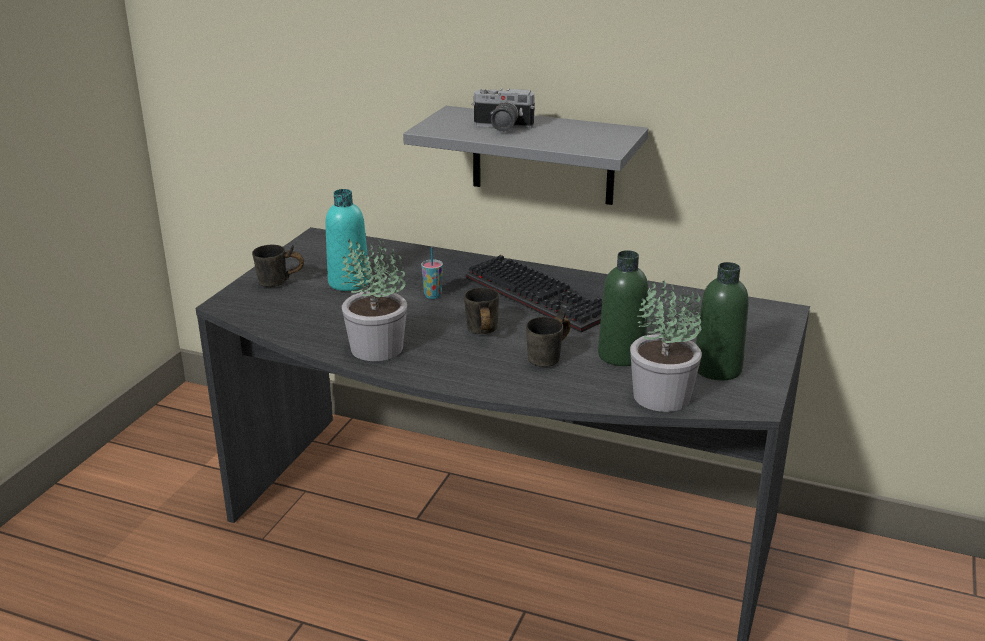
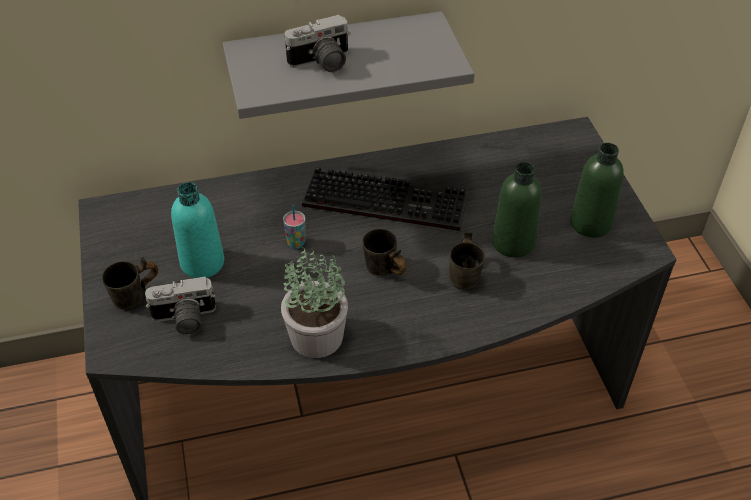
camera: 35 degrees left, 20 degrees up
(295, 306) = (184, 320): none -> camera
(661, 397) = (582, 276): potted plant -> none

